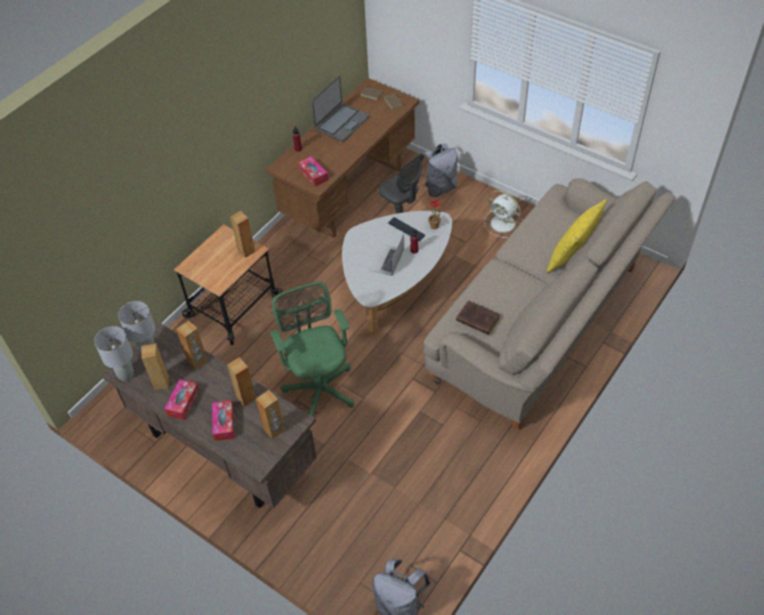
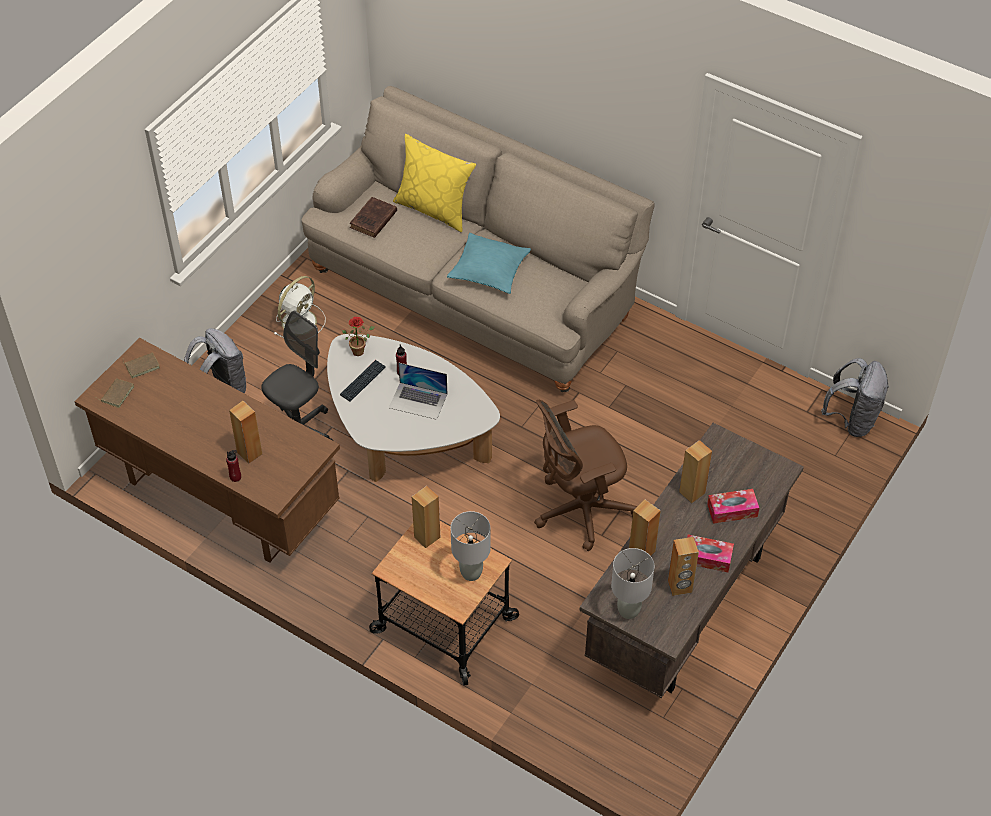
camera: 95 degrees left, 0 degrees up
(126, 375) = (672, 629): grey table lamp -> grey table lamp (471, 573)
(274, 430) = (734, 459): brown speaker -> brown speaker (250, 453)
(313, 175) = (295, 454): tissue box -> none
(319, 387) = (580, 510): green office chair -> brown office chair
(341, 123) = (181, 427): laptop -> none
(476, 319) = (538, 294): brown book -> brown book (373, 220)
(502, 288) = (489, 270): none -> turquoise pillow

